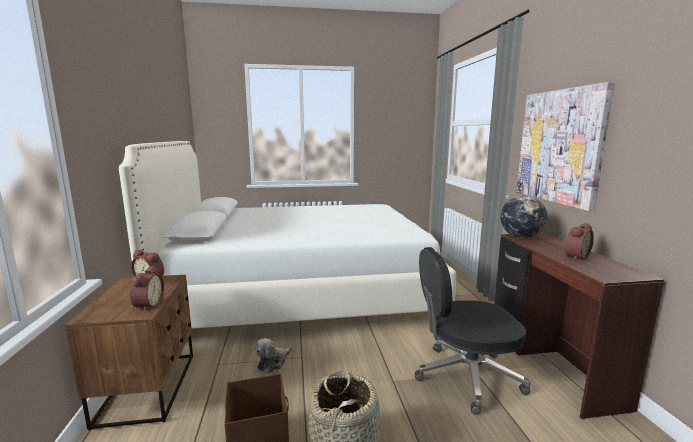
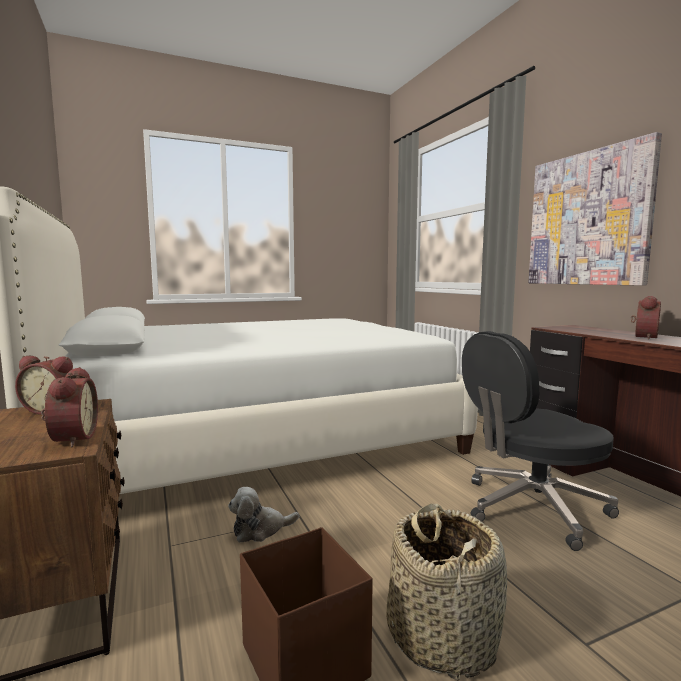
camera: 15 degrees left, 5 degrees down
(273, 362) = (260, 530): plush toy -> plush toy turned 45 degrees clockwise
(520, 237) = (557, 328): globe -> none

